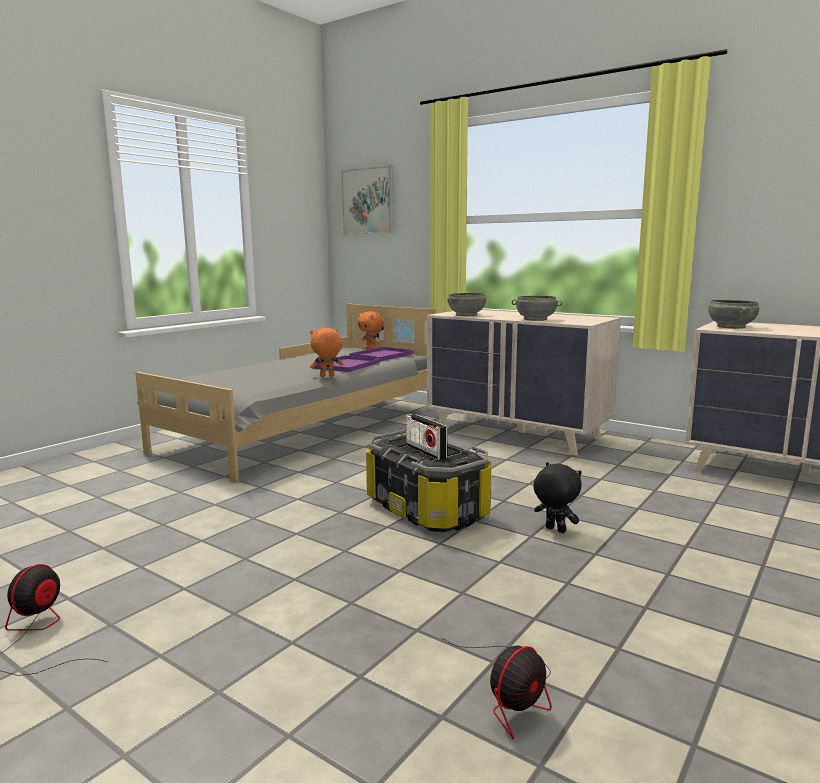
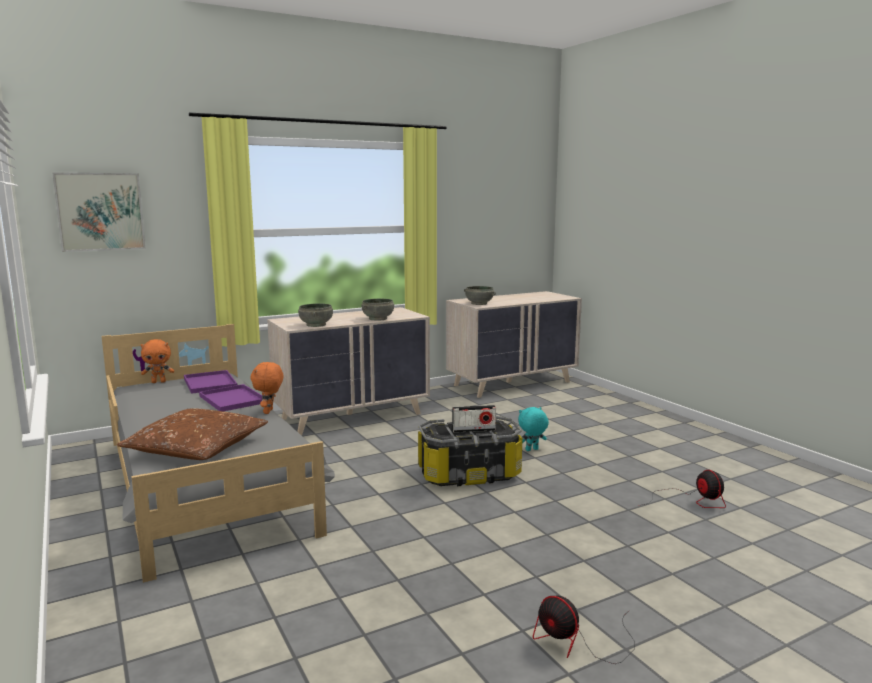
camera: 65 degrees left, 0 degrees up
(225, 378) = (197, 448): none -> brown pillow
(554, 530) = (532, 450): black plush toy -> turquoise plush toy

